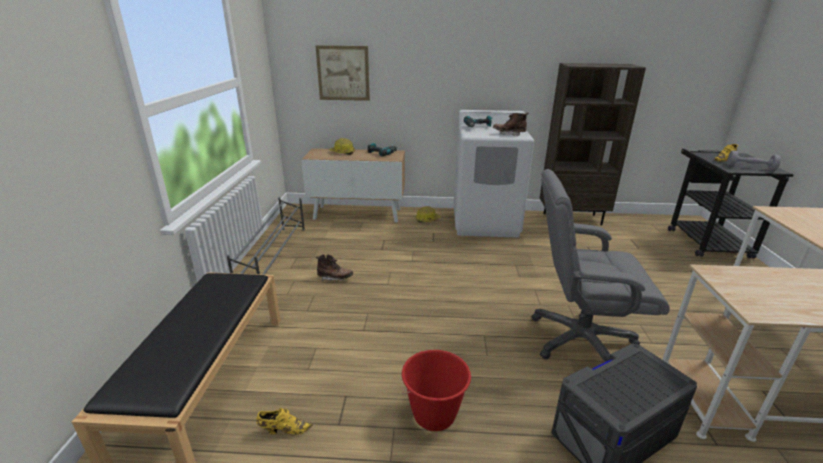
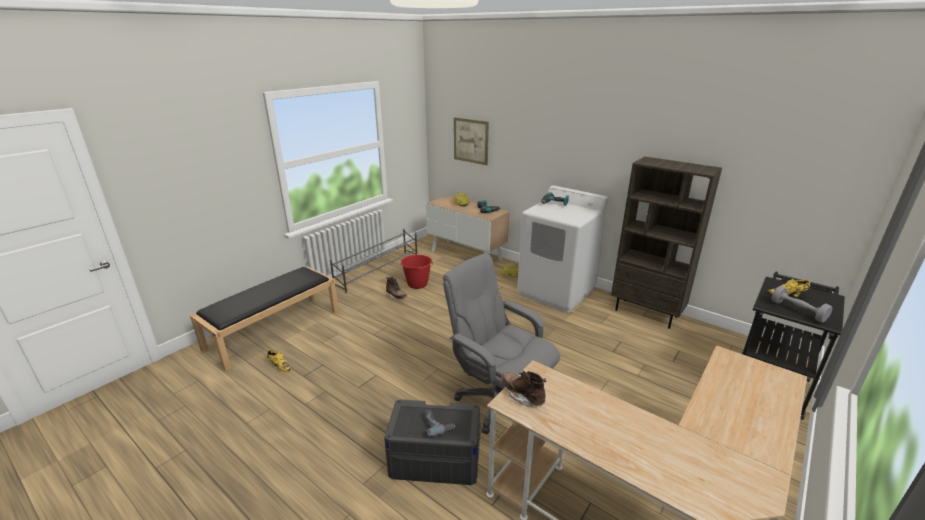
camera: 35 degrees right, 0 degrees up
(434, 415) = (351, 395): red bucket -> red bucket (417, 284)
(509, 134) = (566, 216): brown boot -> brown boot (522, 395)
(639, 383) = (437, 424): none -> power drill

